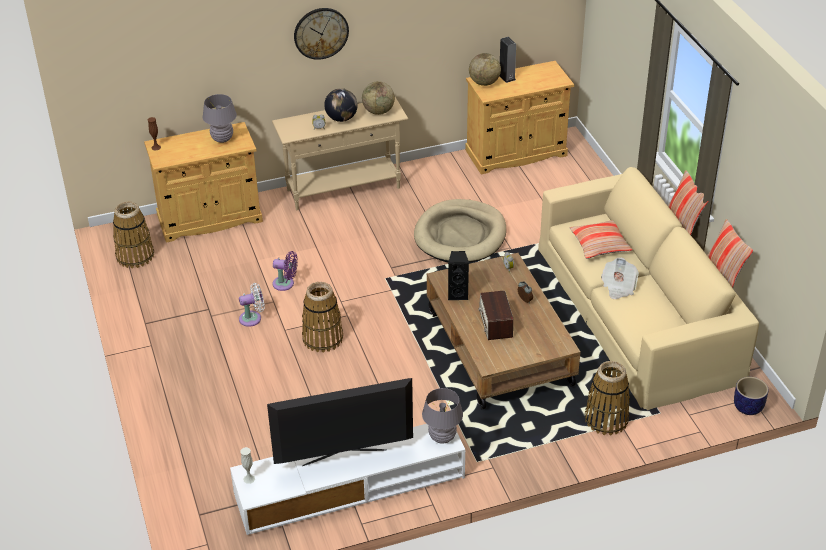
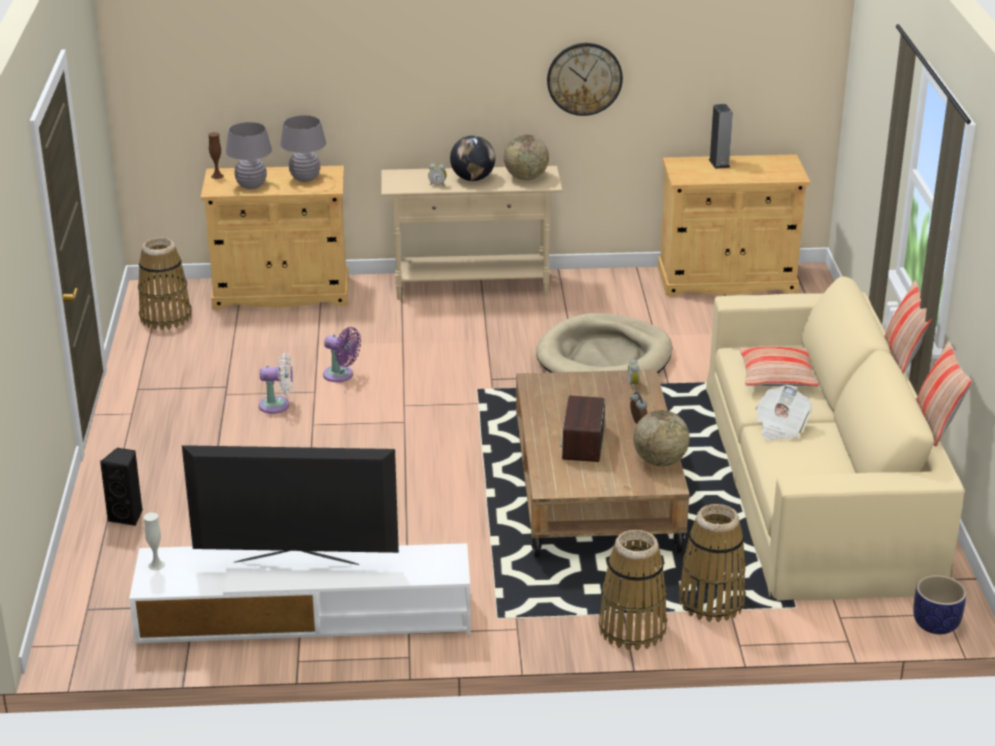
camera: 15 degrees right, 10 degrees down
(321, 33) = (458, 55): wall clock -> wall clock (584, 78)
(322, 338) = (358, 441): basket -> basket (632, 628)
(442, 437) = (444, 564): grey table lamp -> grey table lamp (251, 186)
(458, 294) = (547, 402): black speaker -> black speaker (127, 516)
(484, 83) = (685, 165): globe -> globe (660, 461)

